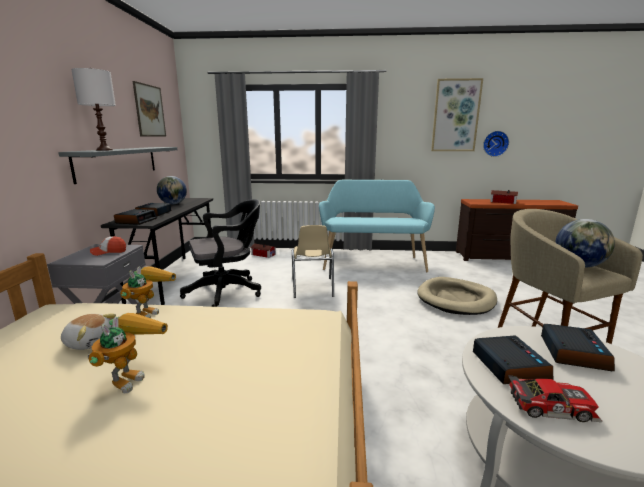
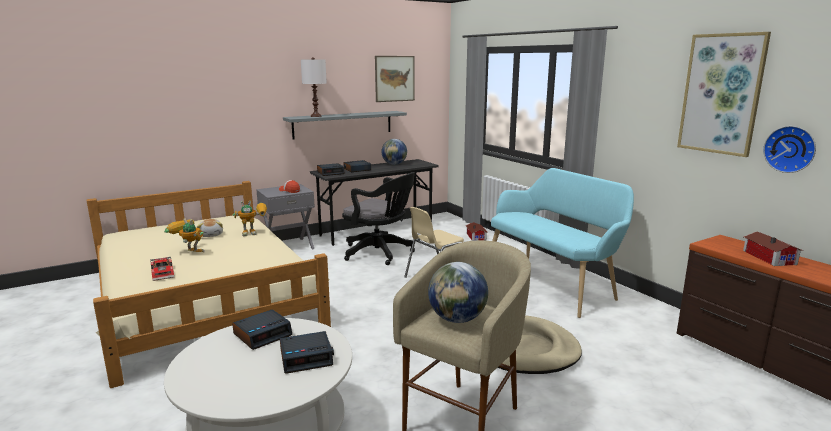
camera: 55 degrees right, 0 degrees up
(132, 375) = (188, 253): toy robot -> toy robot turned 135 degrees counterclockwise
(549, 405) = (219, 350): toy car -> toy car (164, 273)

